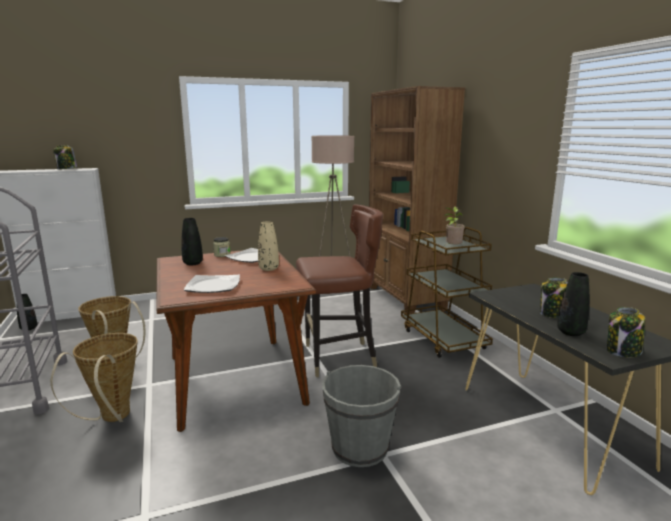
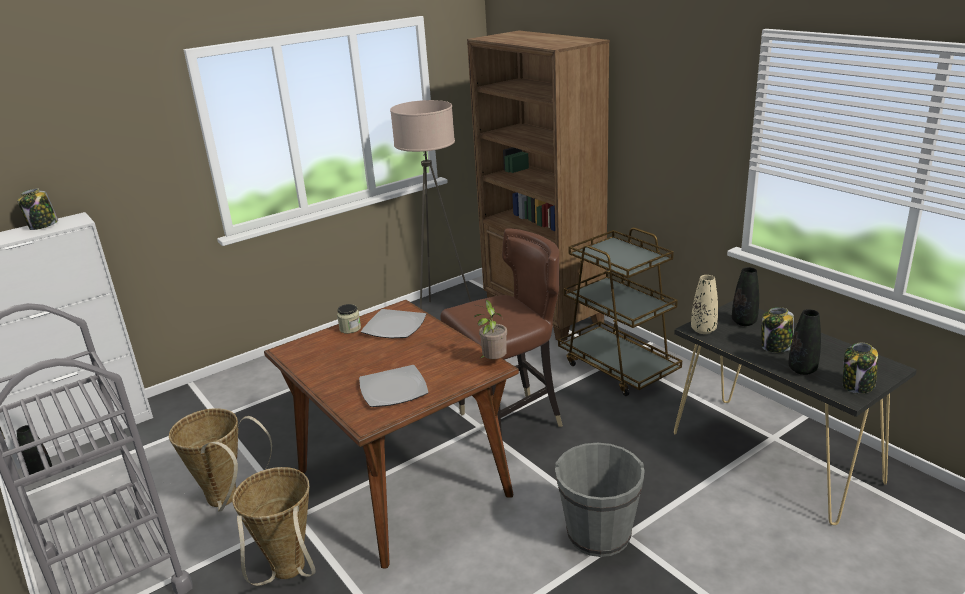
camera: 15 degrees left, 10 degrees up
(193, 263) = (327, 353): black vase -> black vase (744, 322)
(268, 269) = (434, 344): beige vase -> beige vase (703, 330)
(452, 248) = (629, 264): potted plant -> potted plant (493, 361)

